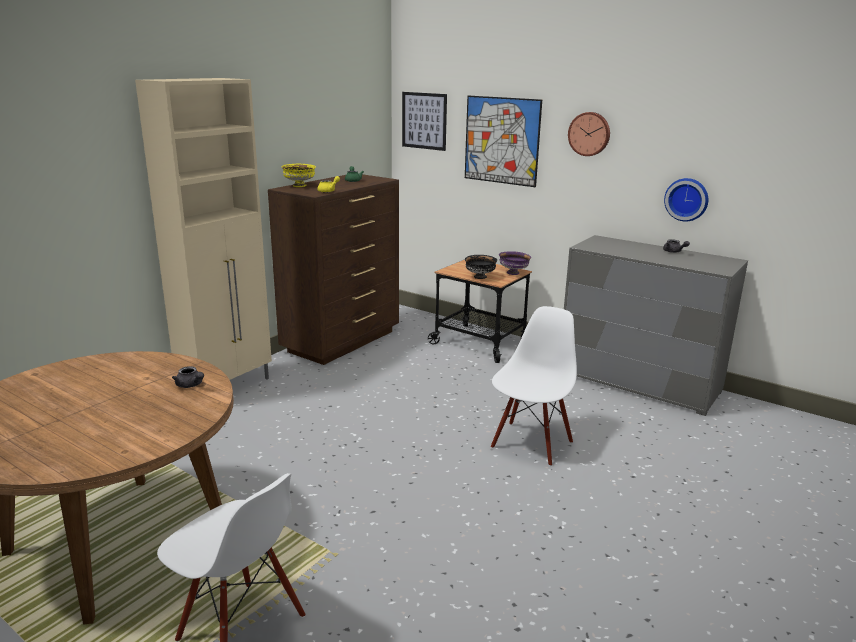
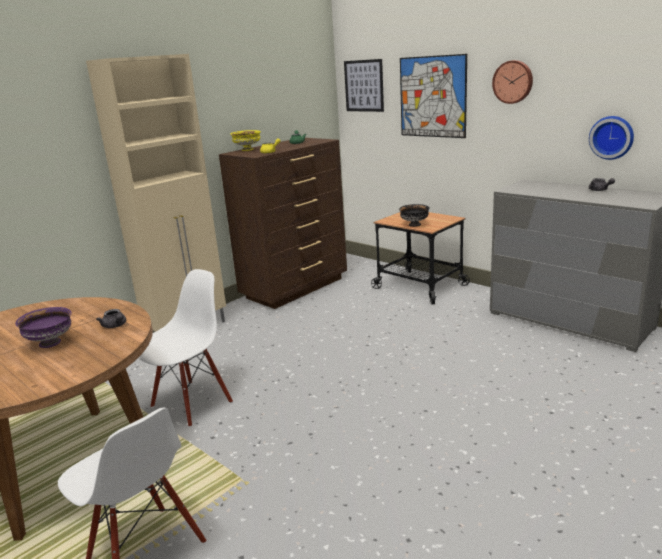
camera: 10 degrees right, 0 degrees up
(513, 273) = (447, 220): purple bowl -> purple bowl (51, 343)
(530, 443) = (452, 379): white chair -> white chair (191, 403)

